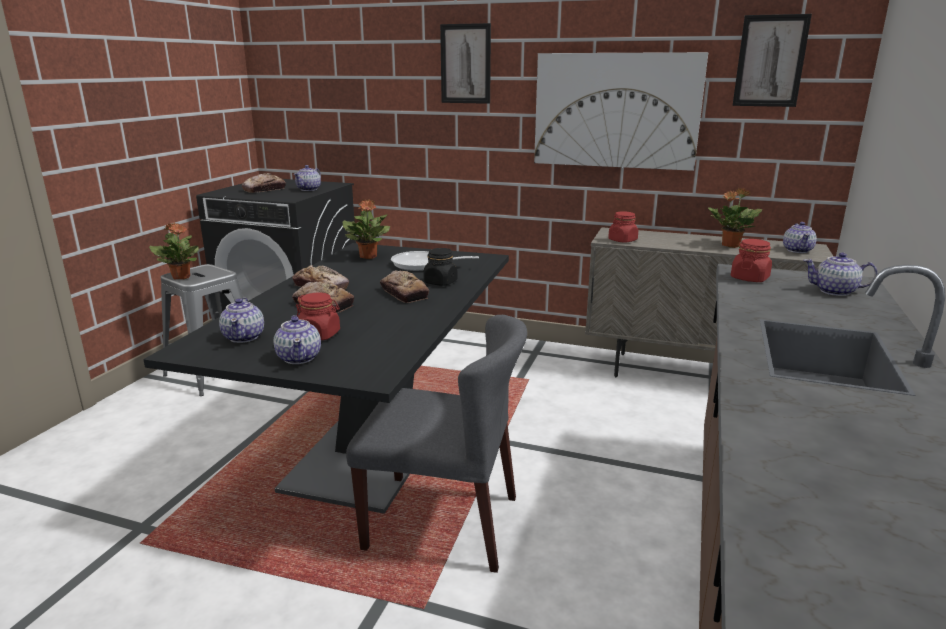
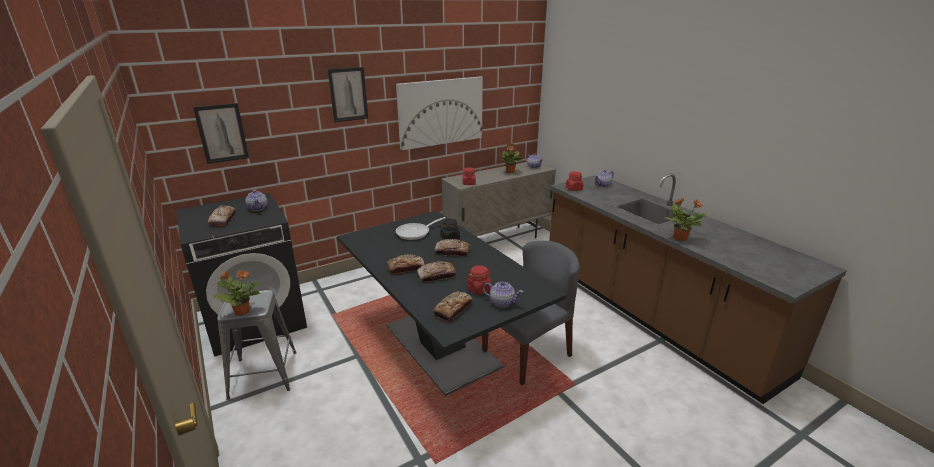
camera: 50 degrees left, 5 degrees up
(244, 337) = (453, 309): teapot -> bread
(368, 256) = (374, 240): potted plant -> potted plant (679, 238)
(770, 61) = (506, 78): picture -> picture (222, 133)

